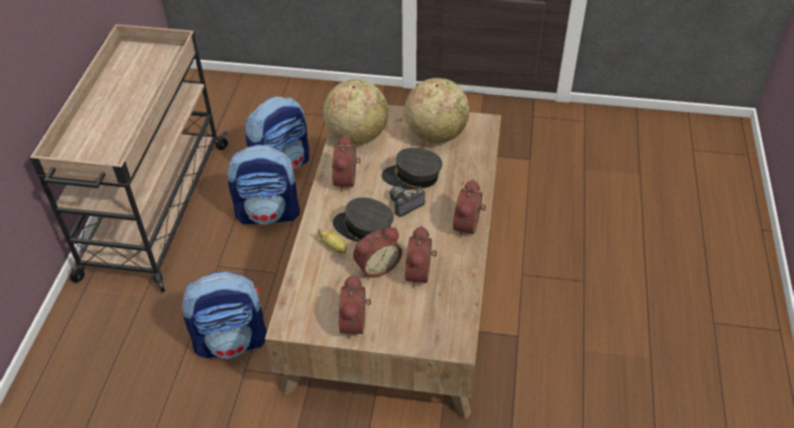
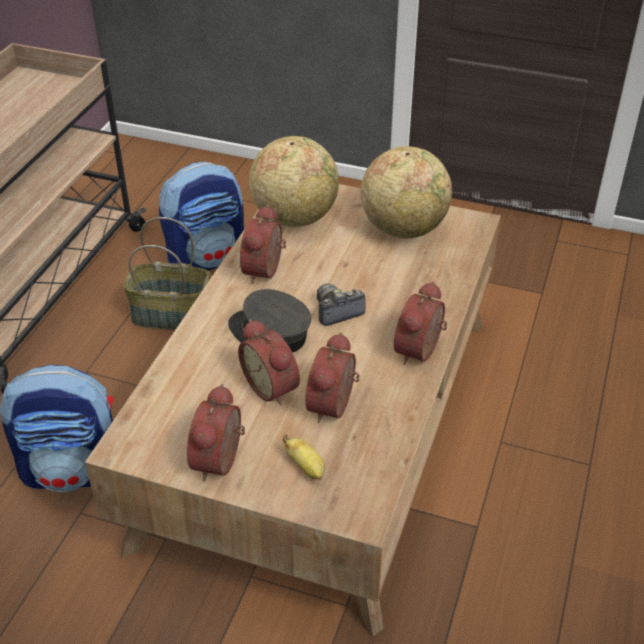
camera: 10 degrees right, 5 degrees down
(269, 213) = (173, 315): backpack -> basket
(334, 247) = (221, 353): banana -> banana (306, 467)
(376, 266) = (273, 386): alarm clock -> alarm clock turned 75 degrees clockwise
(412, 176) = (356, 277): grey cap -> none

